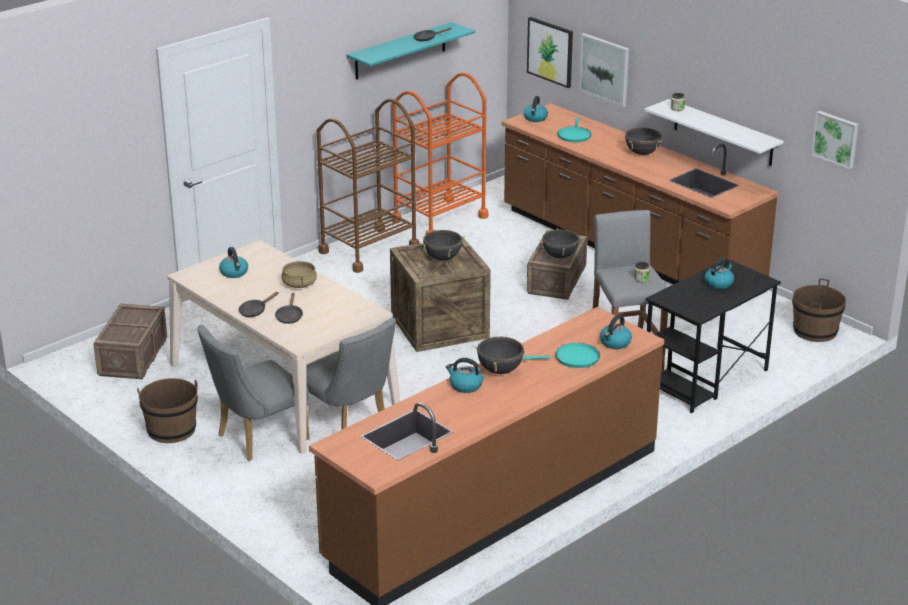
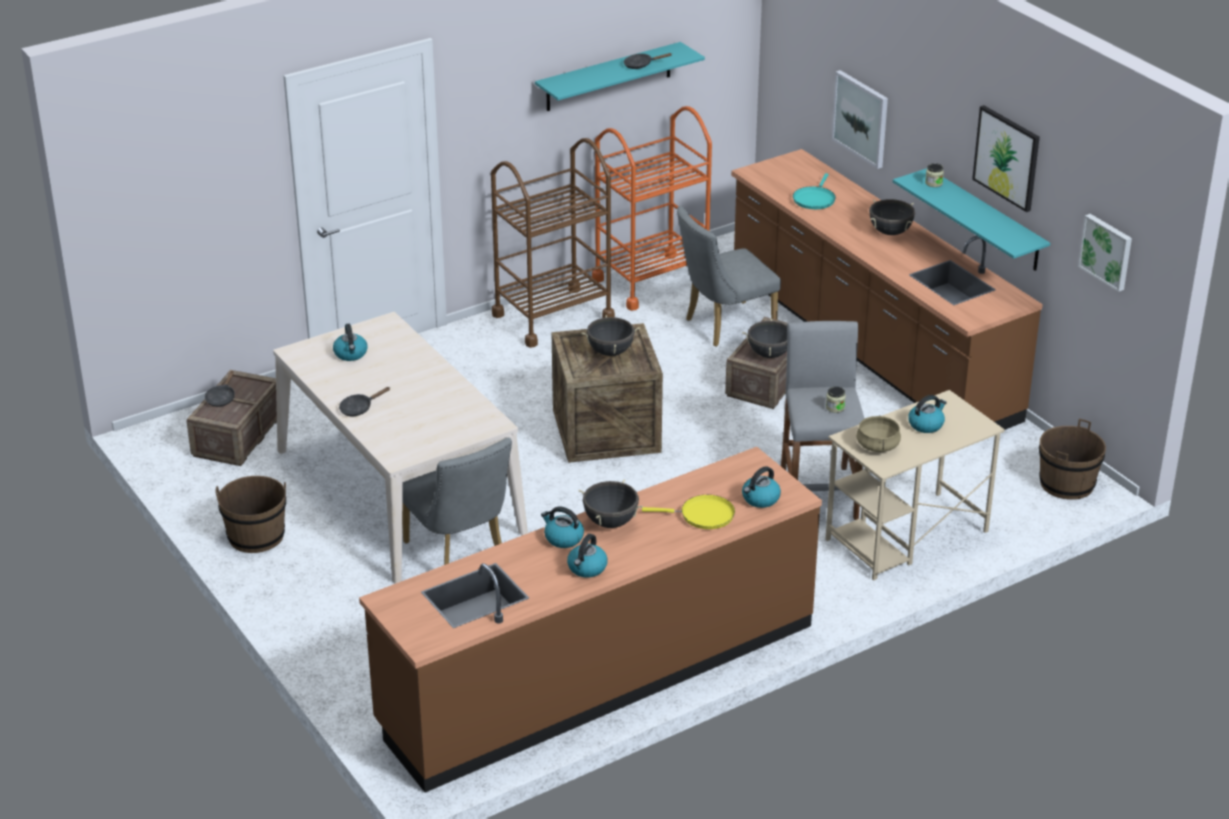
camera: 10 degrees right, 5 degrees up
(256, 439) = (349, 559): grey chair -> grey chair (724, 326)
(289, 316) = (396, 420): black frying pan -> black frying pan (221, 398)
(299, 284) = (421, 377): beige cooking pot -> beige cooking pot (878, 446)
(535, 118) = (775, 170): kettle -> kettle (587, 568)
(550, 51) = (804, 86): picture -> picture (1007, 157)
(573, 359) = (703, 515): turquoise frying pan -> yellow frying pan
(705, 379) = (906, 536): black desk -> beige desk
(723, 133) = (985, 220): white shelf -> turquoise shelf

